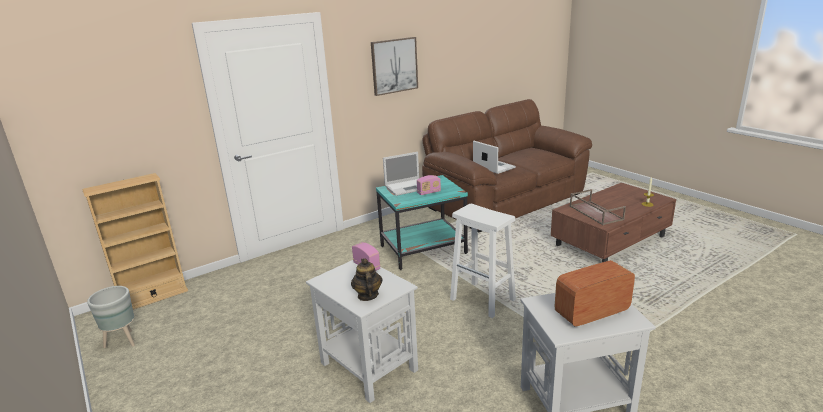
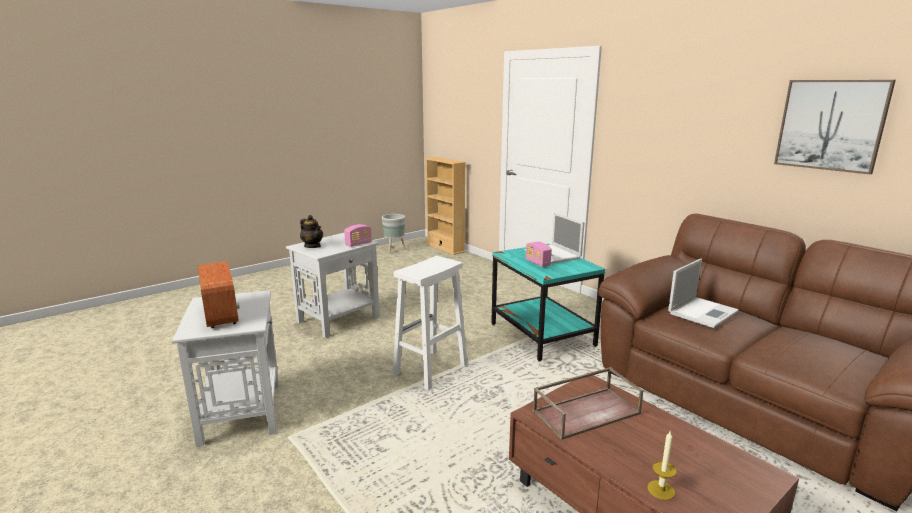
camera: 85 degrees right, 5 degrees down
(367, 295) = (312, 246): teapot -> teapot turned 60 degrees clockwise
(394, 66) = (678, 123): picture -> picture (831, 125)

